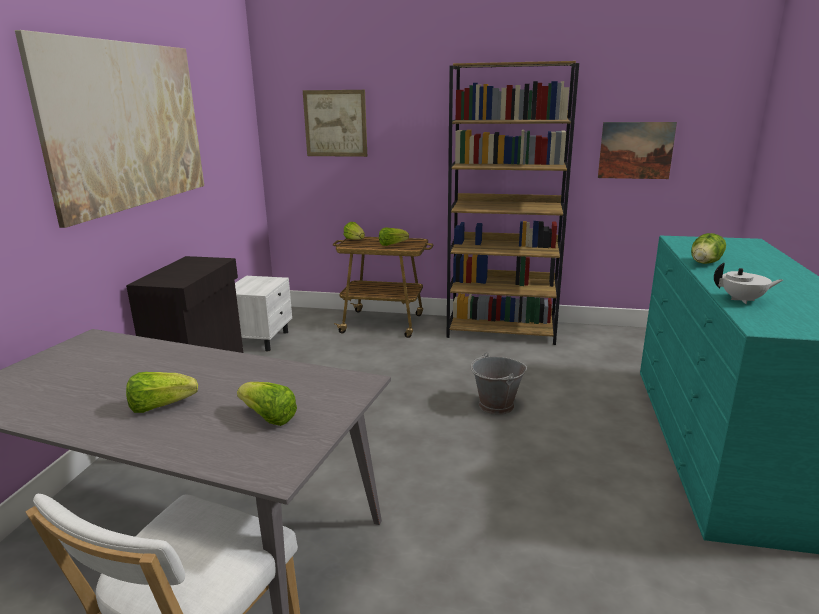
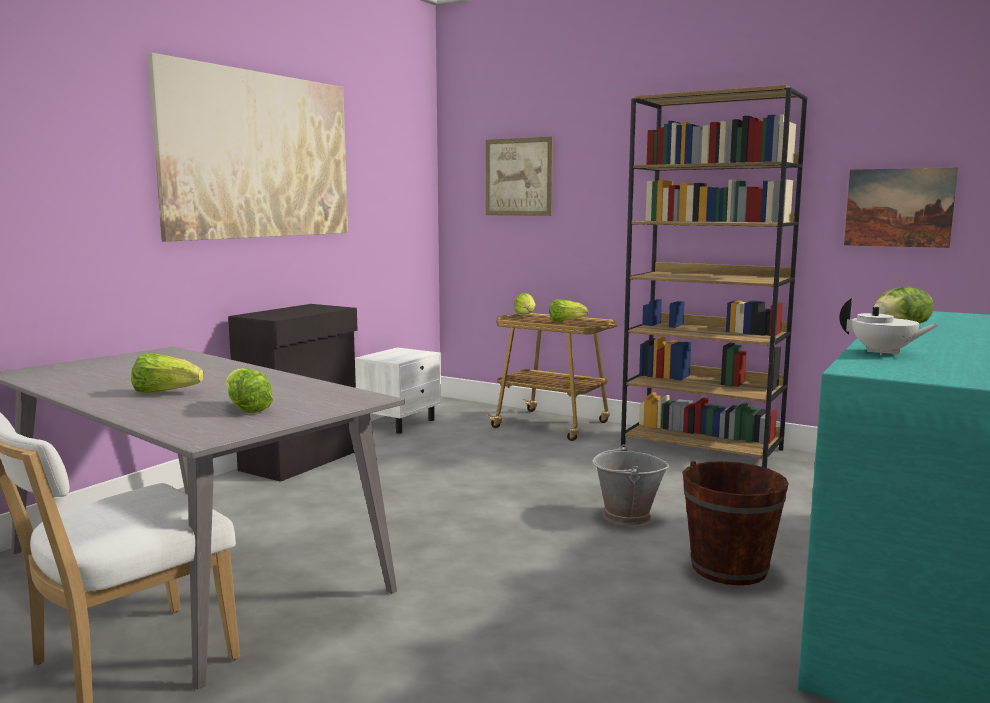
camera: 20 degrees right, 10 degrees down
(592, 440) = (729, 568): none -> brown bucket

